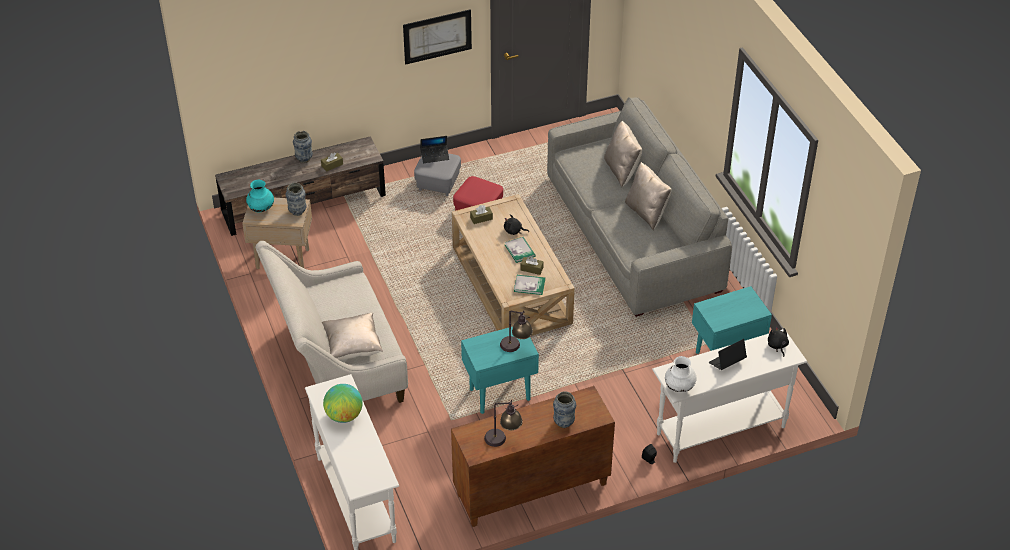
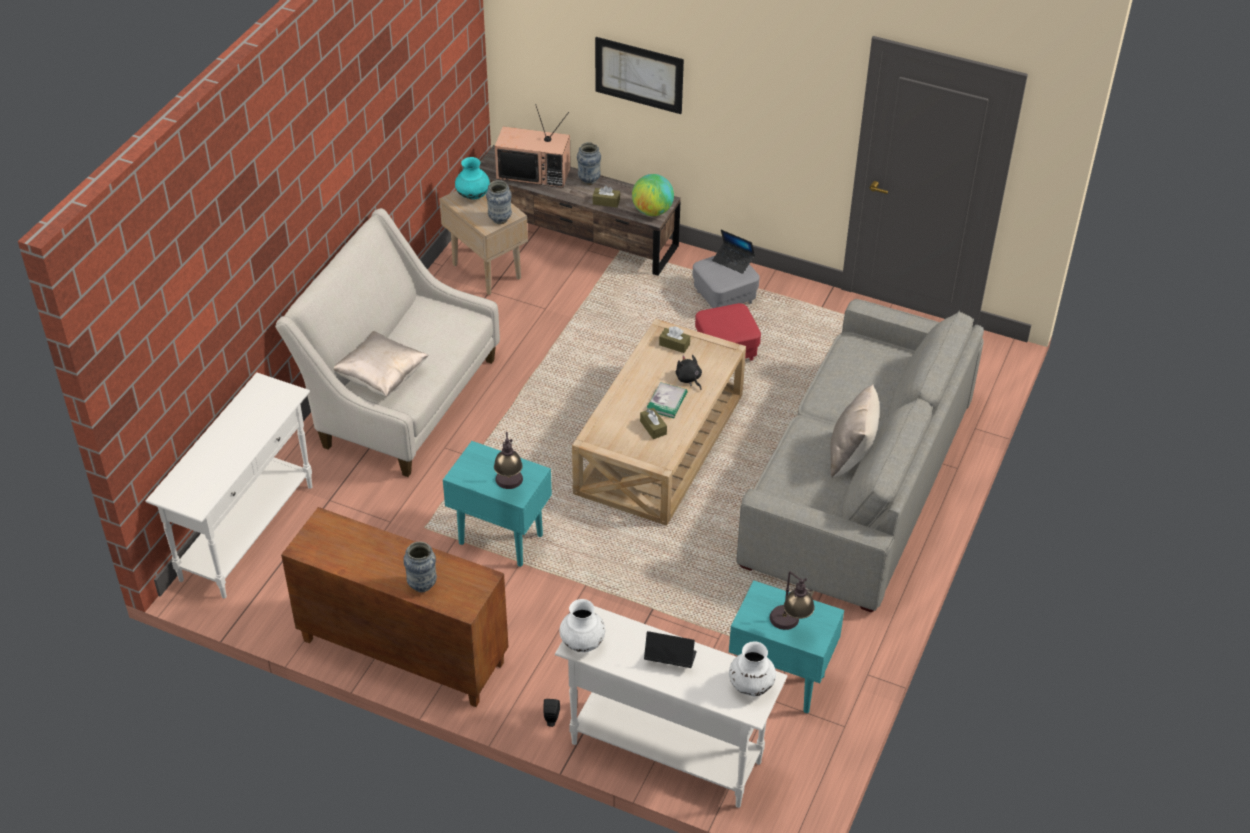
camera: 45 degrees right, 0 degrees up
(265, 175) = (535, 172): none -> television
(344, 415) = (249, 422): globe -> globe (652, 211)
(437, 36) = (785, 110): picture -> picture (639, 75)
(503, 440) = (345, 555): table lamp -> table lamp (790, 626)
(529, 285) = (626, 442): book -> none
(622, 170) = (886, 394): beige pillow -> none
(777, 346) = (750, 686): black plush toy -> white vase

